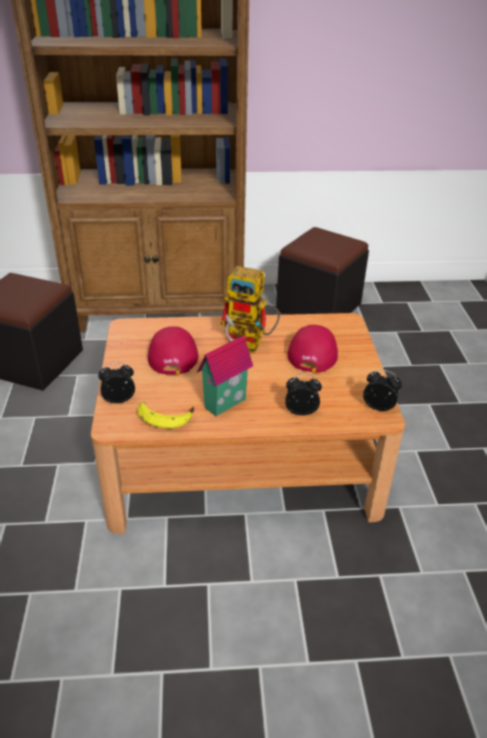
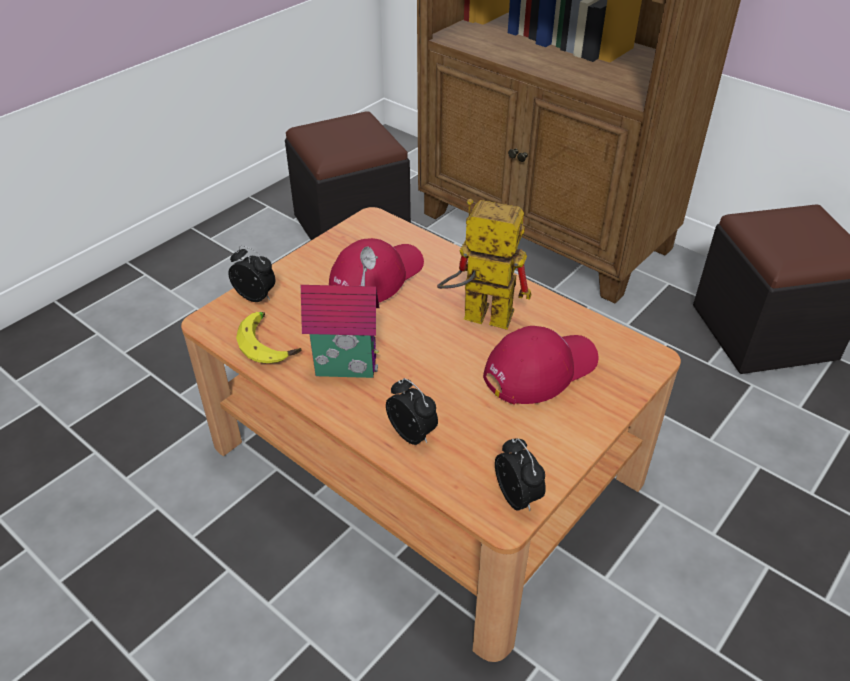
camera: 45 degrees right, 5 degrees up
(252, 344) = (476, 316): toy robot -> toy robot turned 135 degrees clockwise

